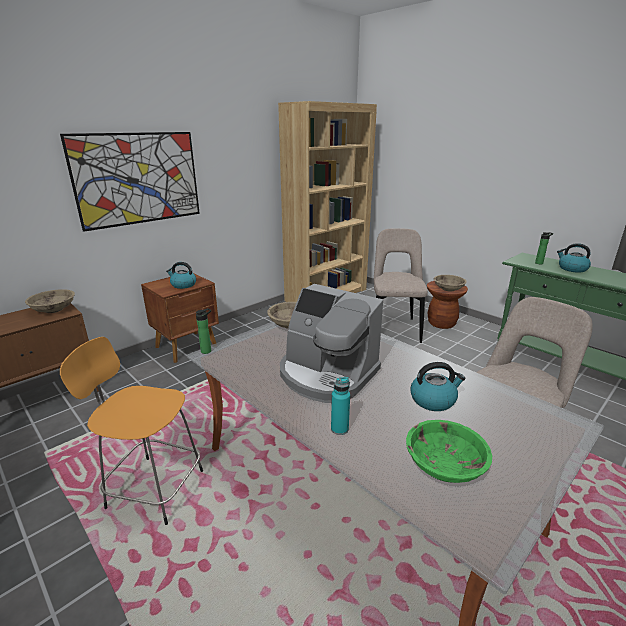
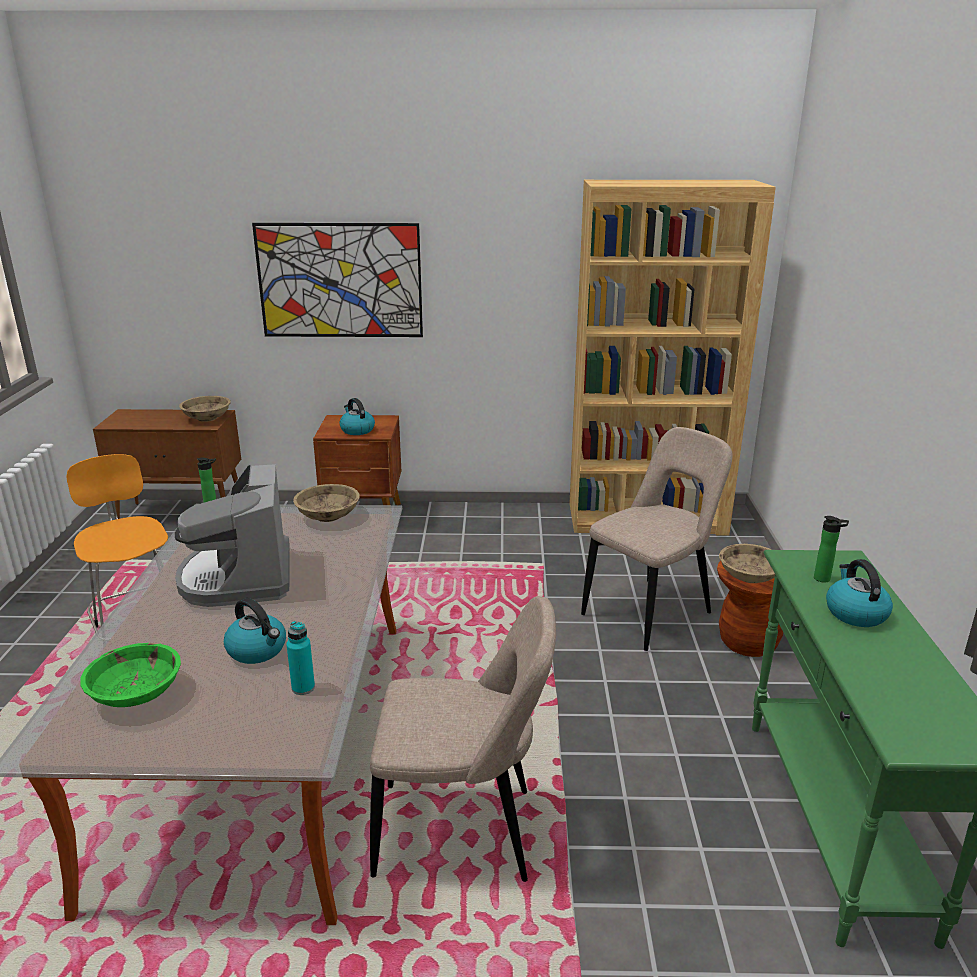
camera: 45 degrees right, 0 degrees up
(339, 429) = (145, 622): turquoise bottle -> turquoise bottle (303, 688)

